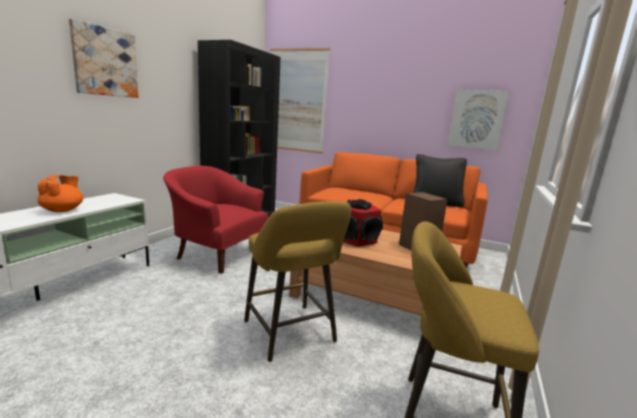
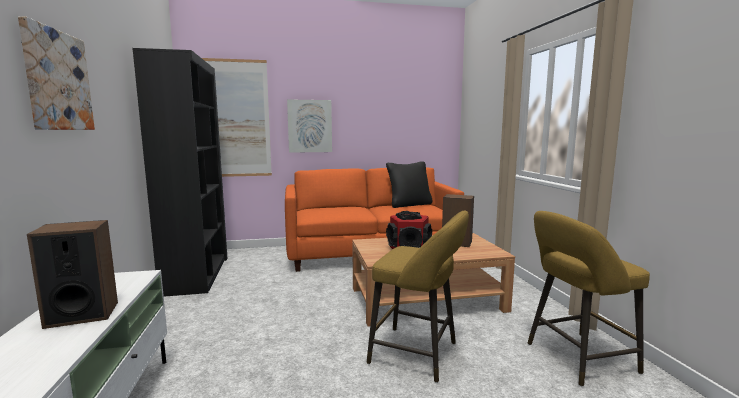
camera: 35 degrees left, 5 degrees down
(63, 210) = (82, 314): orange teapot -> speaker
(218, 254) = (232, 317): red armchair -> none
(477, 119) = (418, 127): picture -> picture (310, 126)

